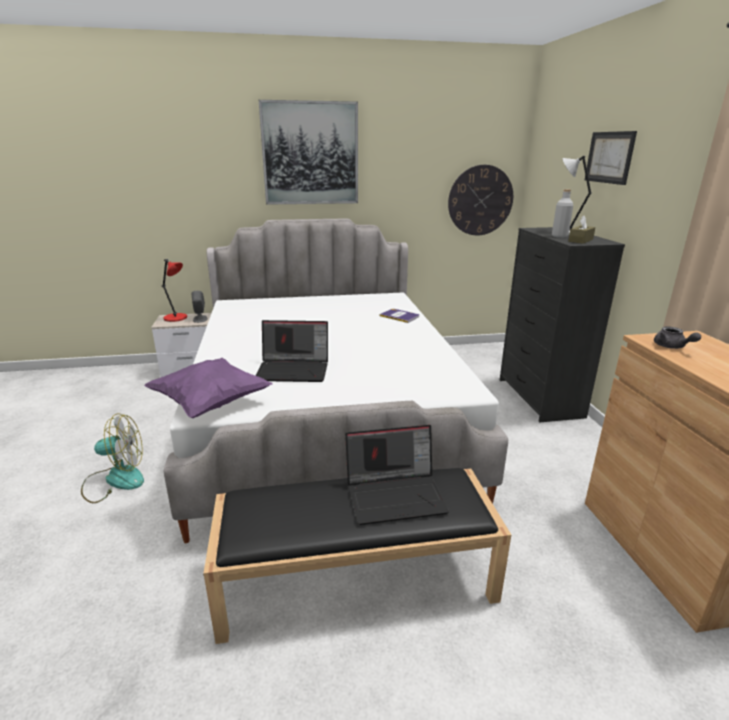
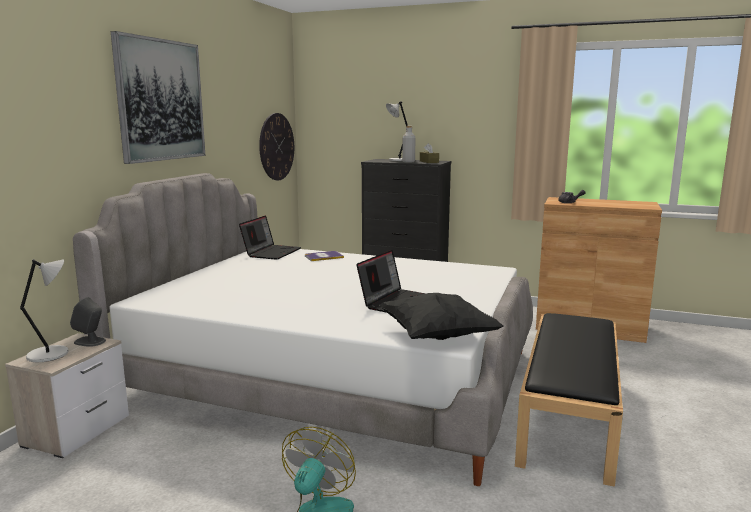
camera: 60 degrees left, 10 degrees down
(176, 318) = (50, 354): red table lamp -> grey table lamp
(211, 403) = (437, 336): purple pillow -> black pillow
(396, 495) = (571, 332): laptop -> laptop (271, 252)
(609, 157) = (413, 103): picture -> none

